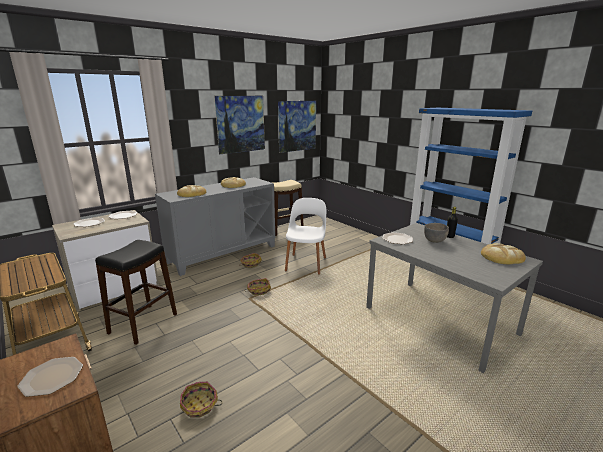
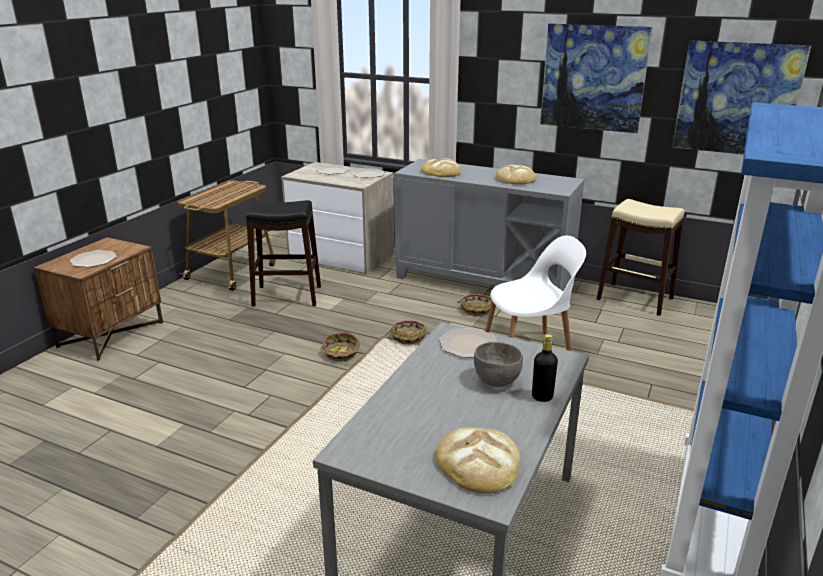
camera: 65 degrees right, 5 degrees up
(200, 406) = (179, 370): basket -> basket (340, 354)

